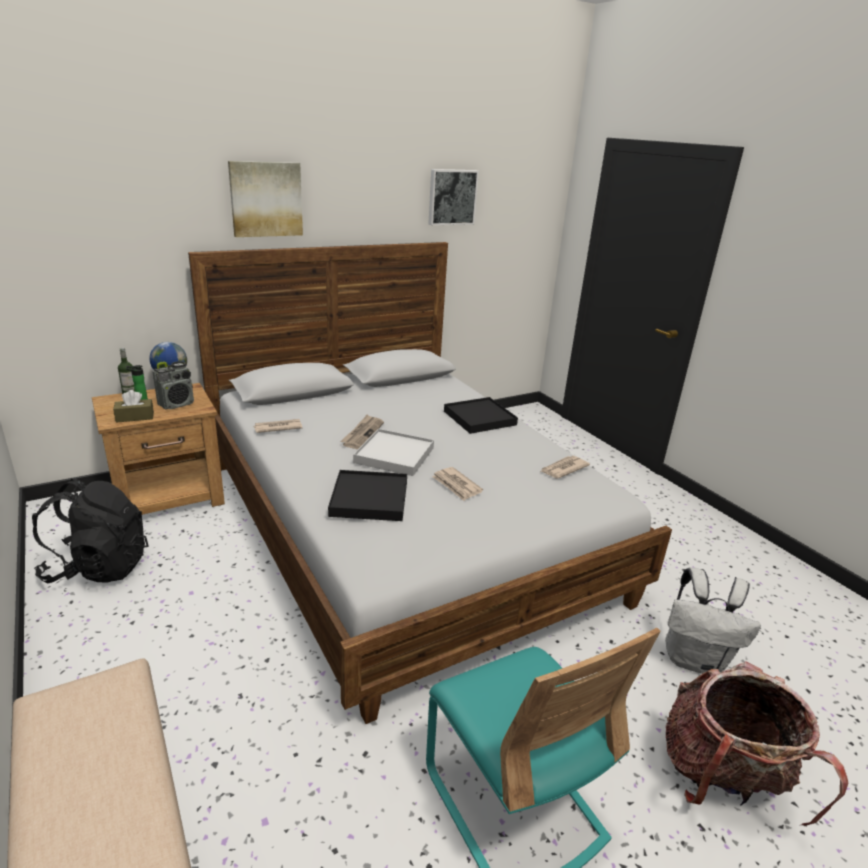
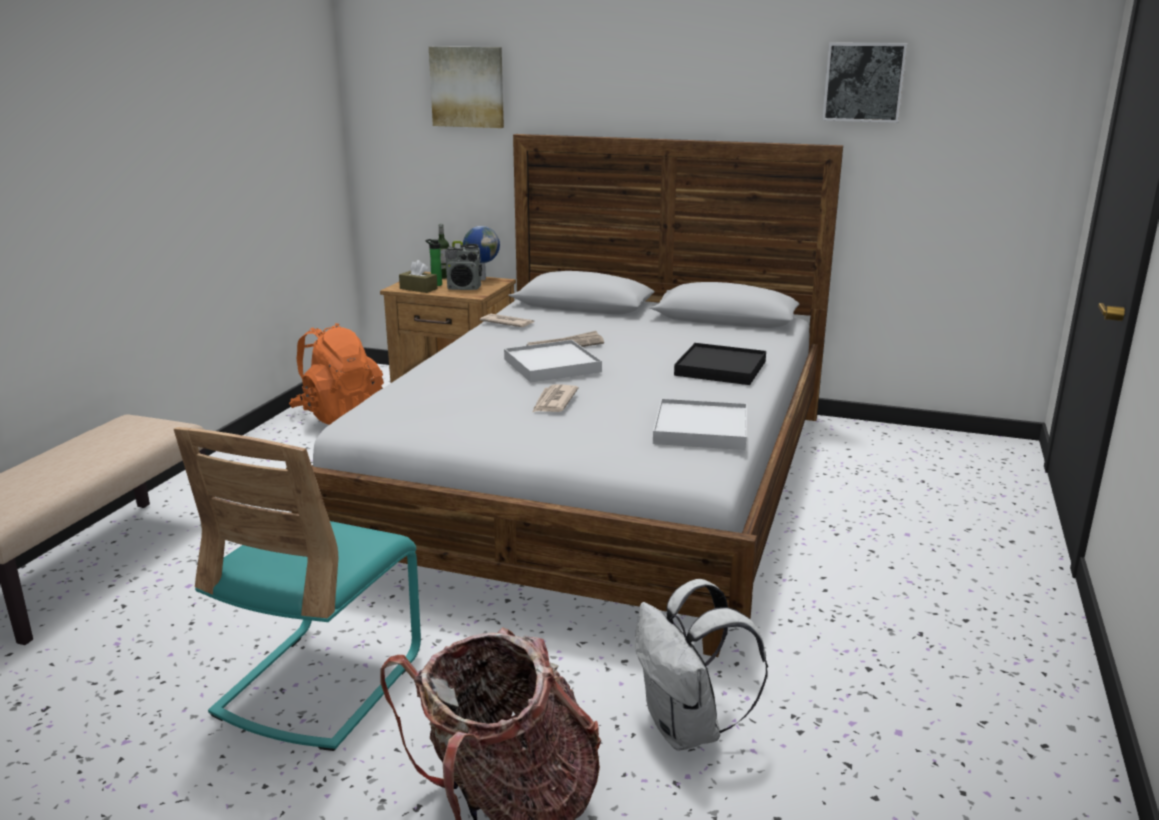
camera: 50 degrees right, 5 degrees down
(98, 567) = (339, 415): black backpack -> orange backpack
(266, 199) = (605, 80): picture -> picture (467, 87)
(369, 499) = (456, 382): black tray -> none
(563, 469) = (700, 429): newspaper -> white tray

